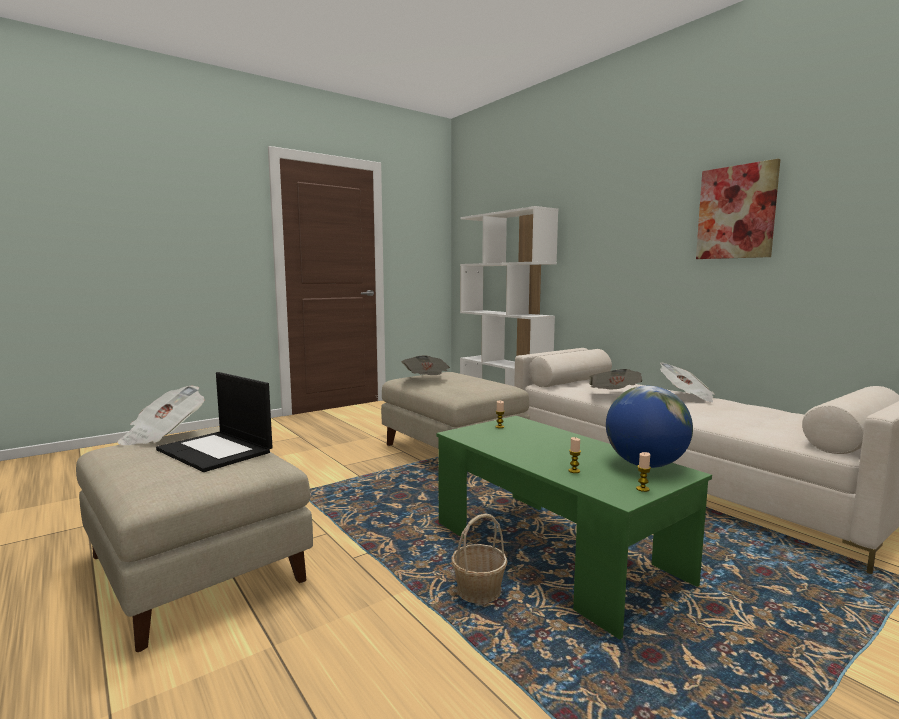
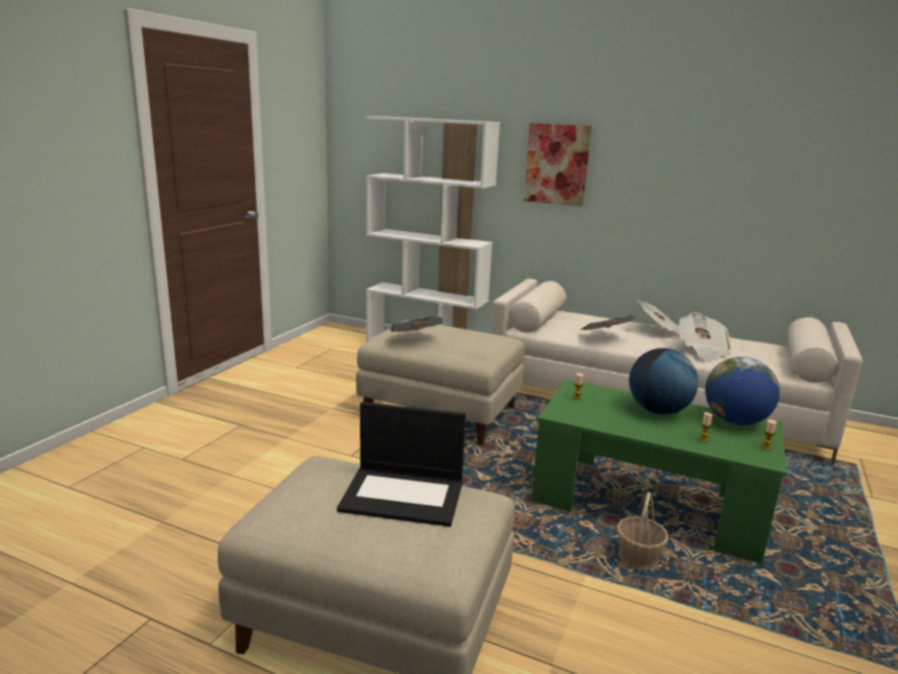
camera: 30 degrees left, 10 degrees up
(163, 435) = (296, 488): newspaper -> newspaper (702, 350)
(566, 445) = (658, 411): none -> globe
(736, 212) = (701, 158): picture -> picture (557, 164)

